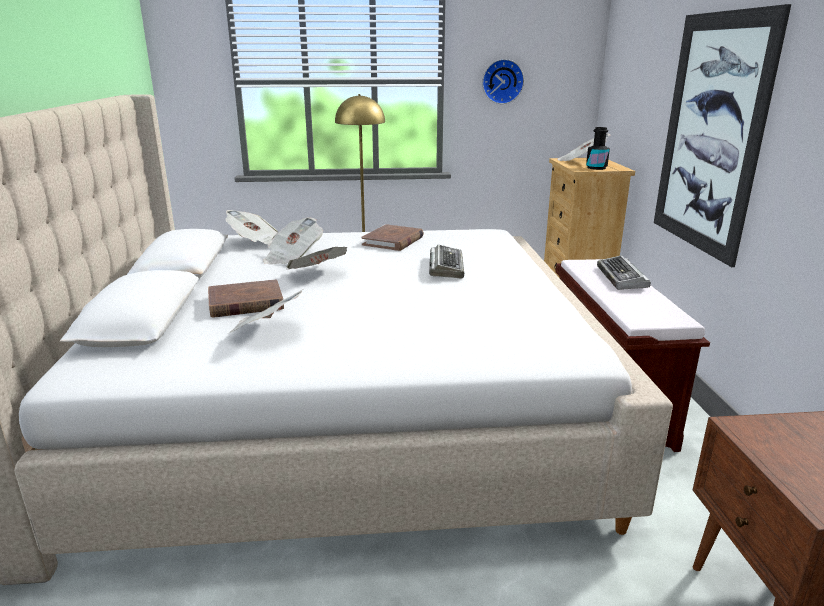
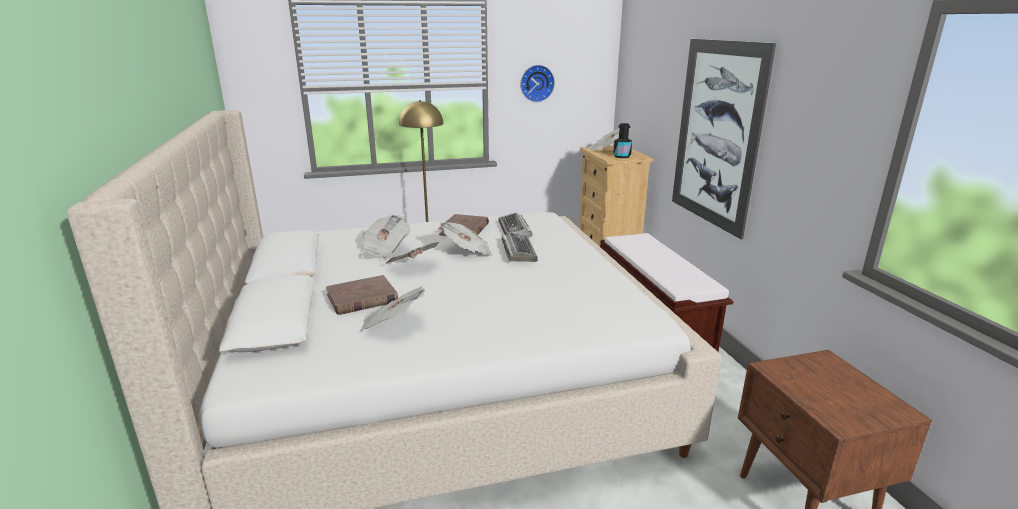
camera: 10 degrees left, 0 degrees up
(256, 243) = (344, 238): newspaper -> newspaper (467, 252)
(622, 278) = (657, 251): keyboard -> keyboard (515, 230)

